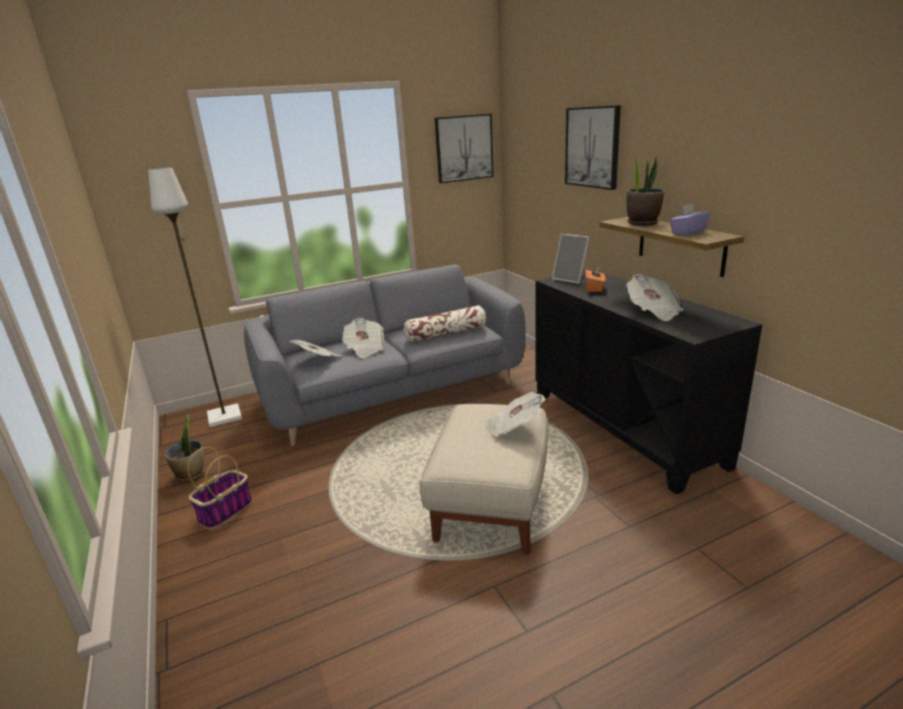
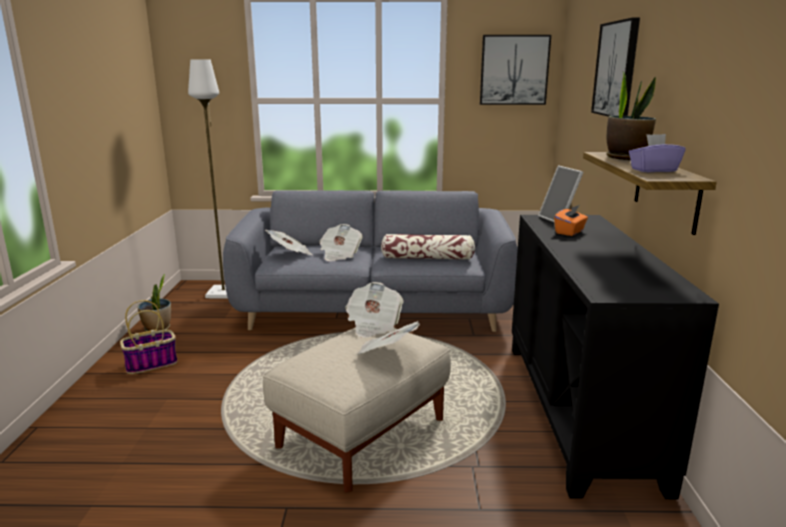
camera: 25 degrees right, 5 degrees down
(653, 311) = (599, 264): newspaper -> newspaper (373, 325)

